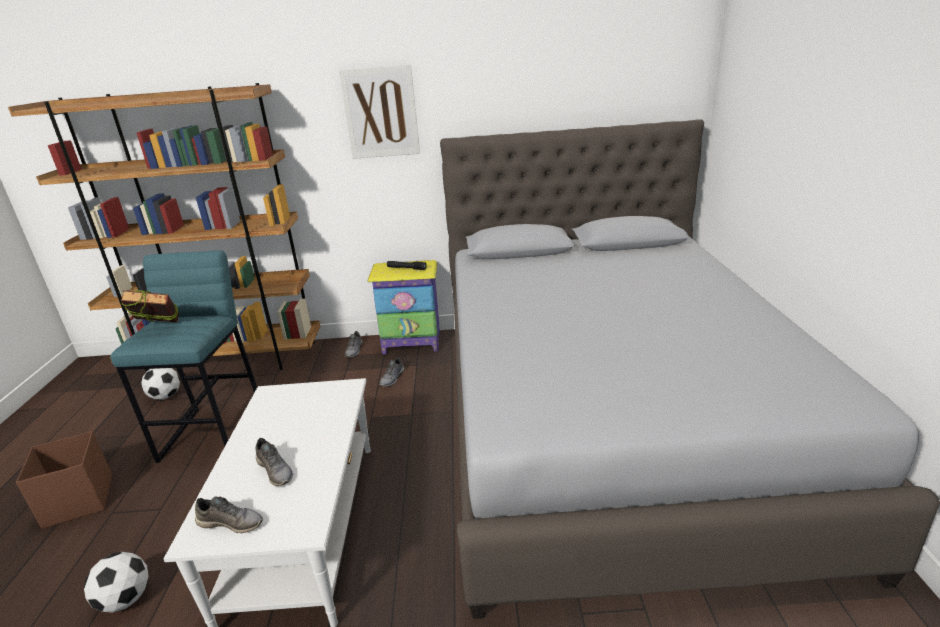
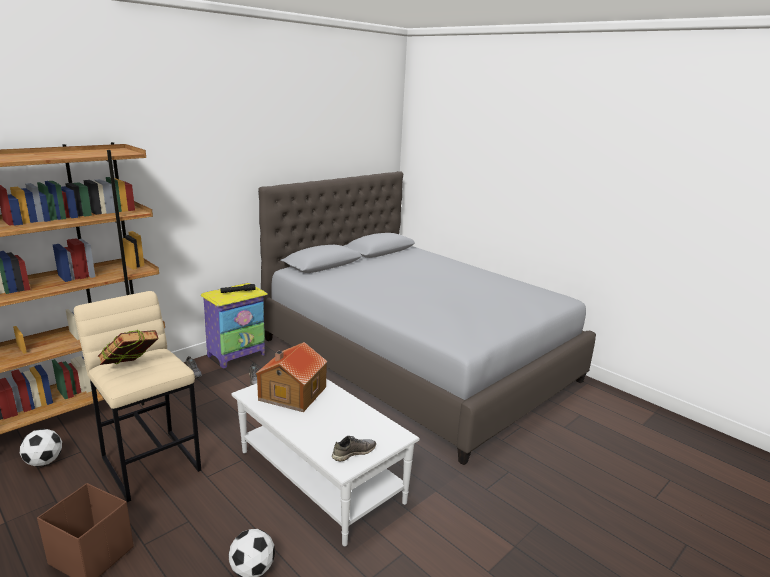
camera: 45 degrees left, 5 degrees down
(214, 431) = (150, 462): turquoise stool -> beige stool
(276, 470) = (334, 423): grey shoe -> none
(298, 410) = (291, 393): none -> toy house
(381, 112) = (210, 167): picture -> none

